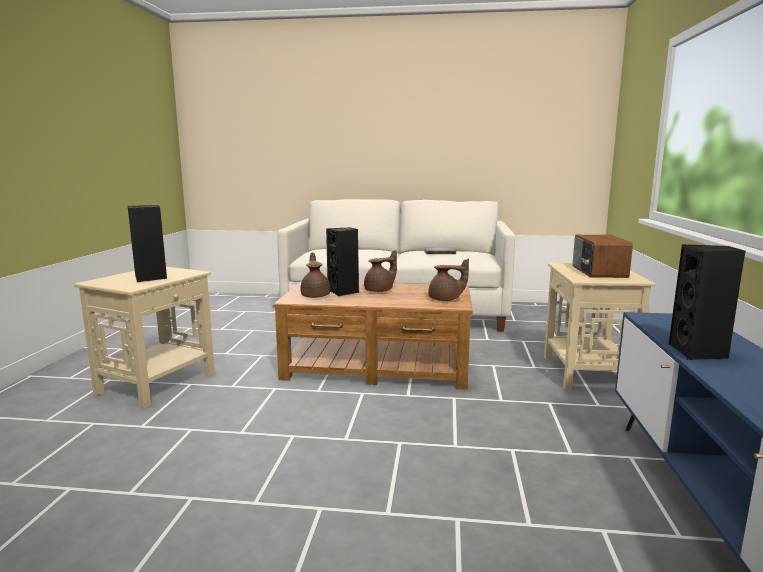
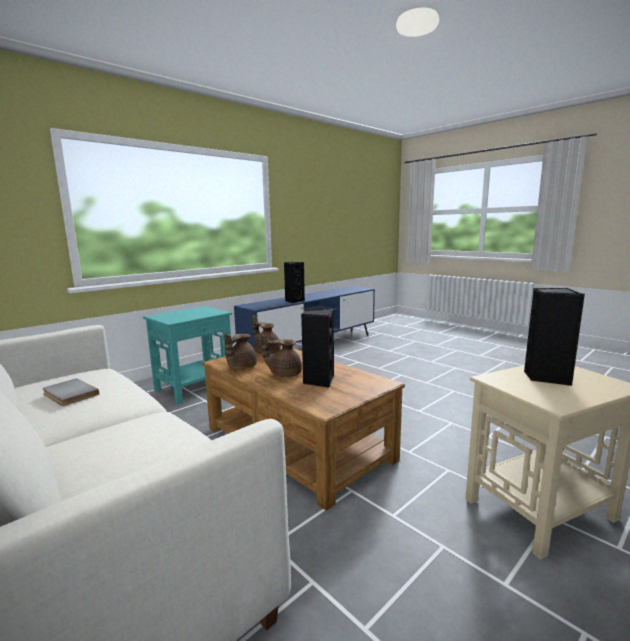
camera: 140 degrees left, 0 degrees up
(316, 295) = (352, 383): brown teapot -> brown teapot (240, 367)
(587, 374) = (195, 387): beige side table -> turquoise side table
(598, 271) = (188, 313): radio -> none

